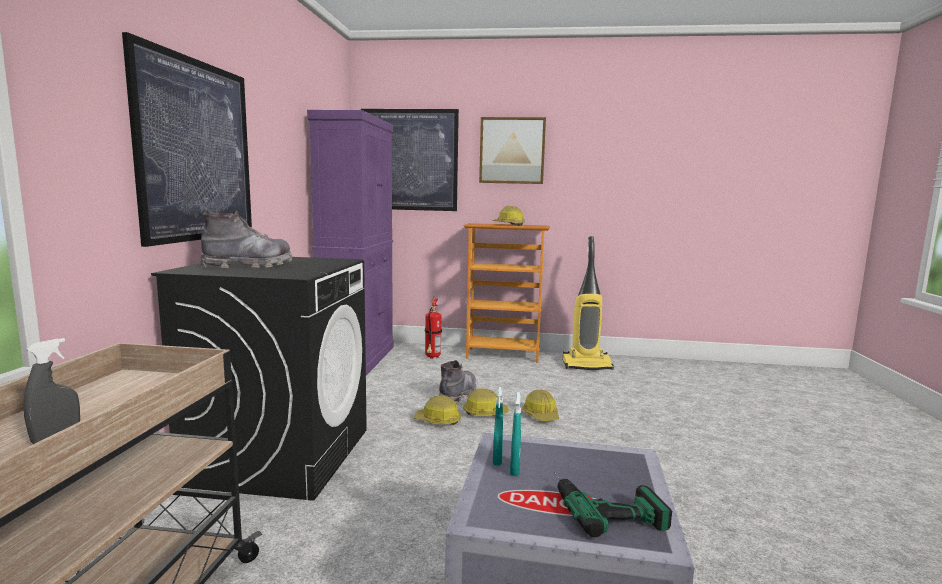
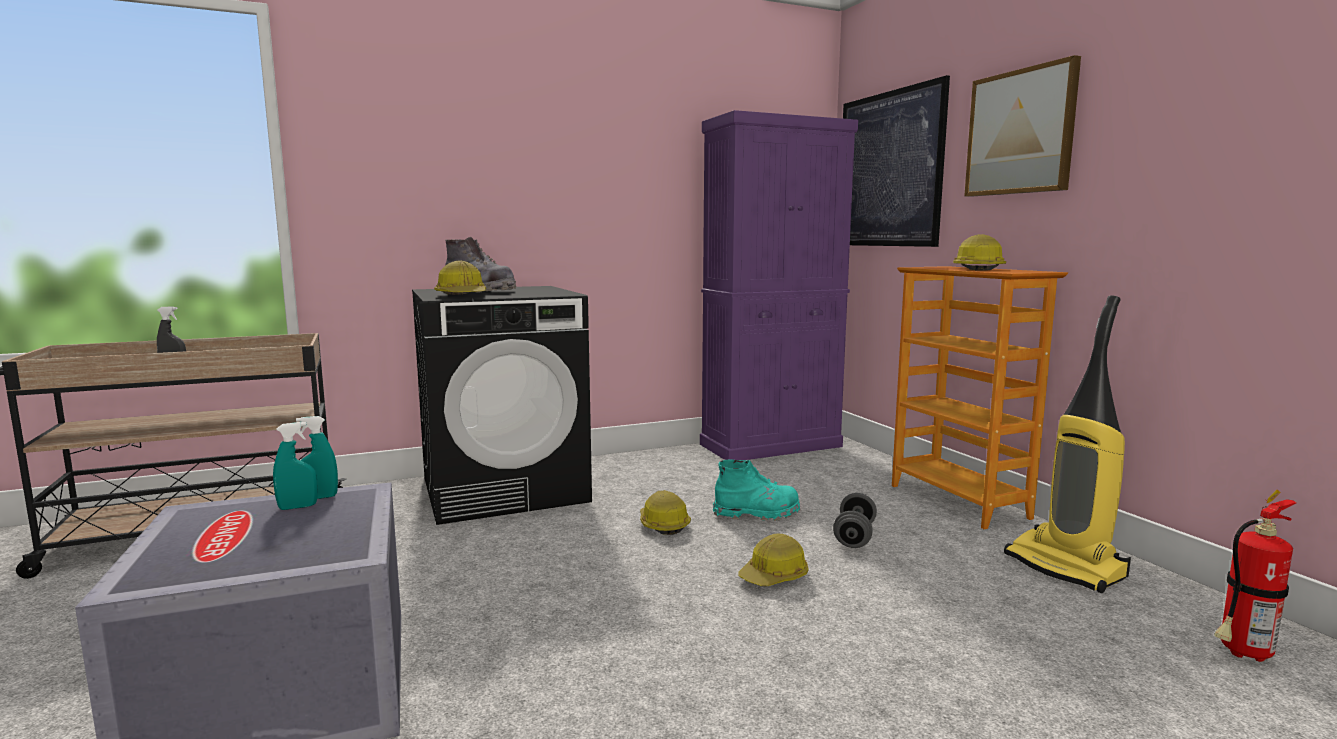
camera: 60 degrees right, 0 degrees up
(197, 151) = (486, 183): picture -> none
(432, 357) = (851, 471): fire extinguisher -> fire extinguisher (1241, 654)
(458, 394) = (757, 514): grey boot -> turquoise boot
(485, 413) = (725, 541): hard hat -> hard hat (462, 296)
(516, 385) = (854, 536): none -> grey dumbbell
(603, 504) = (219, 552): power drill -> none

